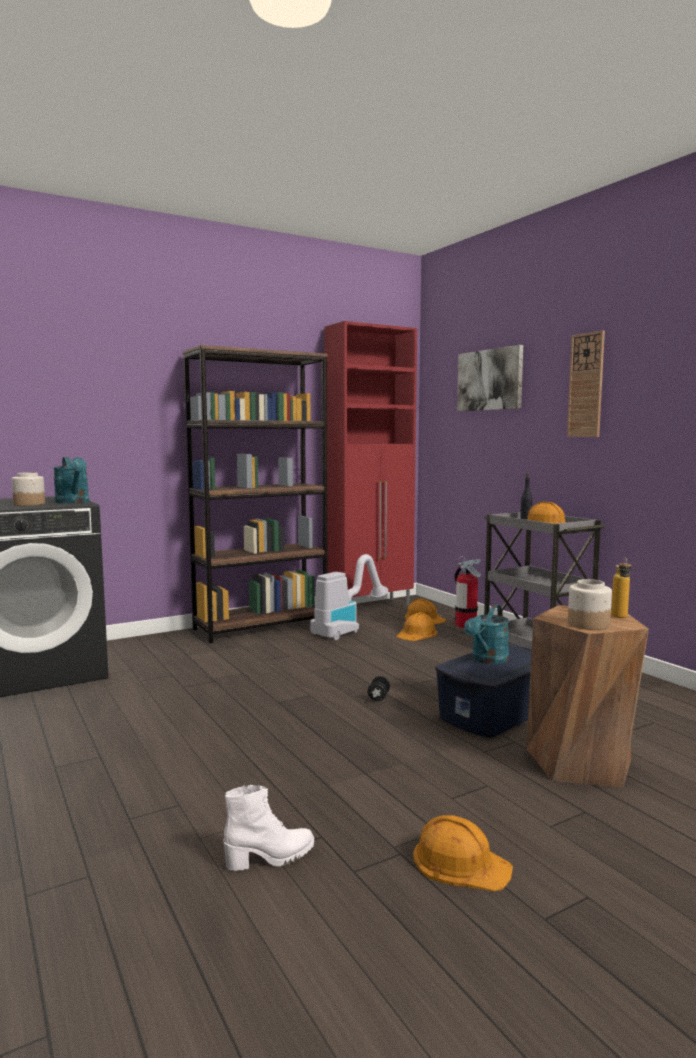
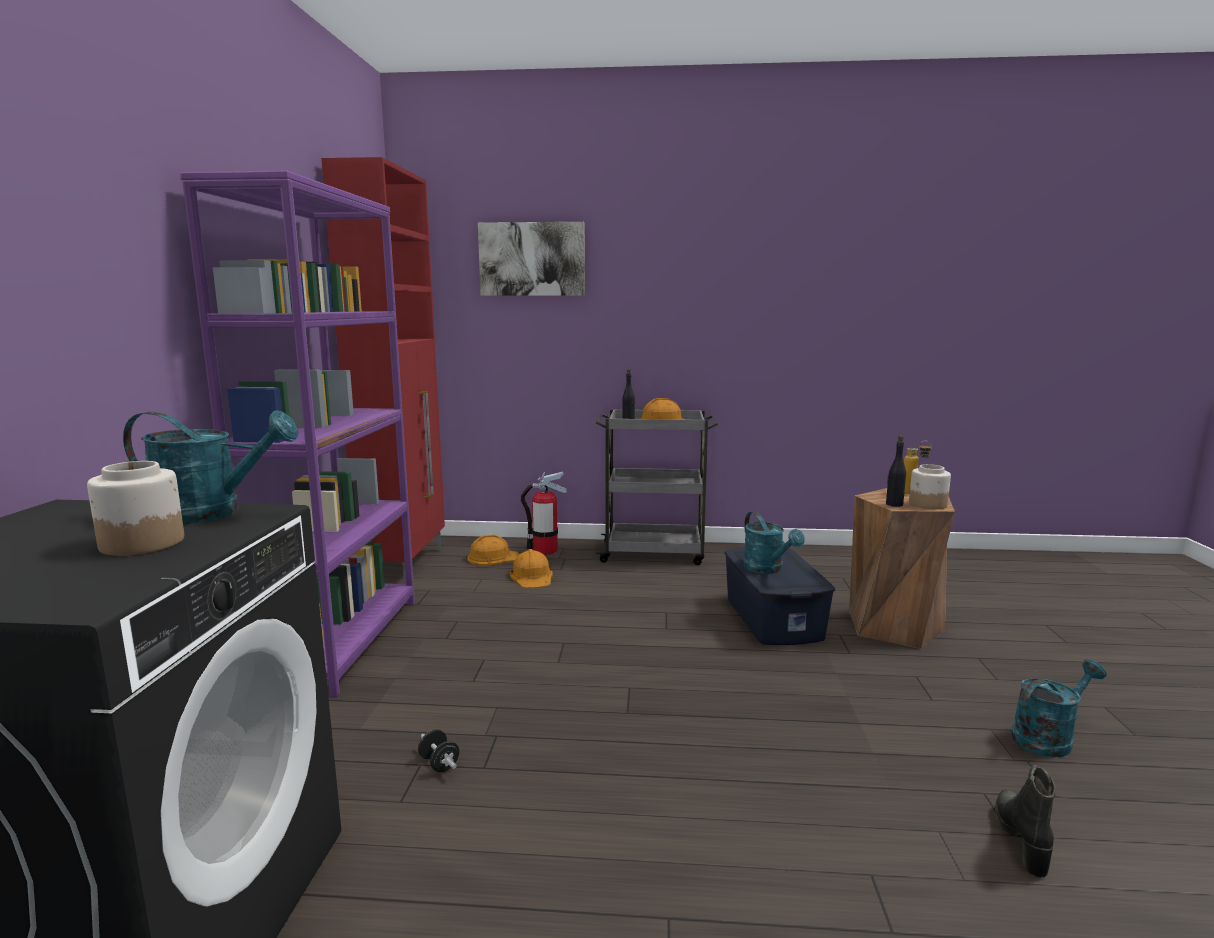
camera: 55 degrees left, 5 degrees up
(261, 626) = (342, 642): brown bookcase -> purple bookcase
(270, 858) = (1022, 839): white boot -> black boot
(347, 629) = (454, 600): vacuum cleaner -> none
(378, 697) = (681, 653): black dumbbell -> black dumbbell (439, 764)
(460, 862) = (1048, 737): orange hard hat -> turquoise watering can
(556, 616) = (894, 504): none -> black bottle
(586, 385) = (675, 274): wall clock -> none

